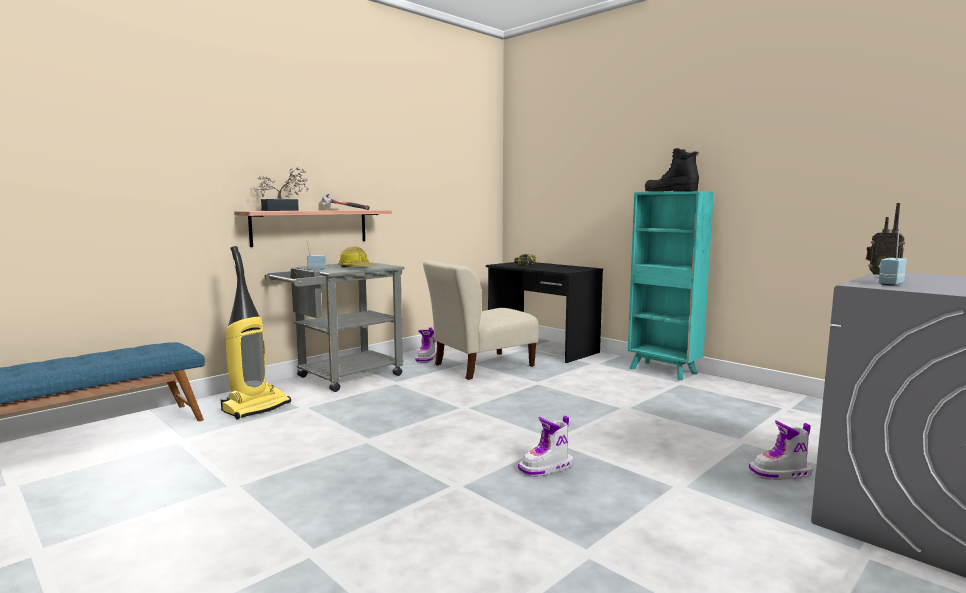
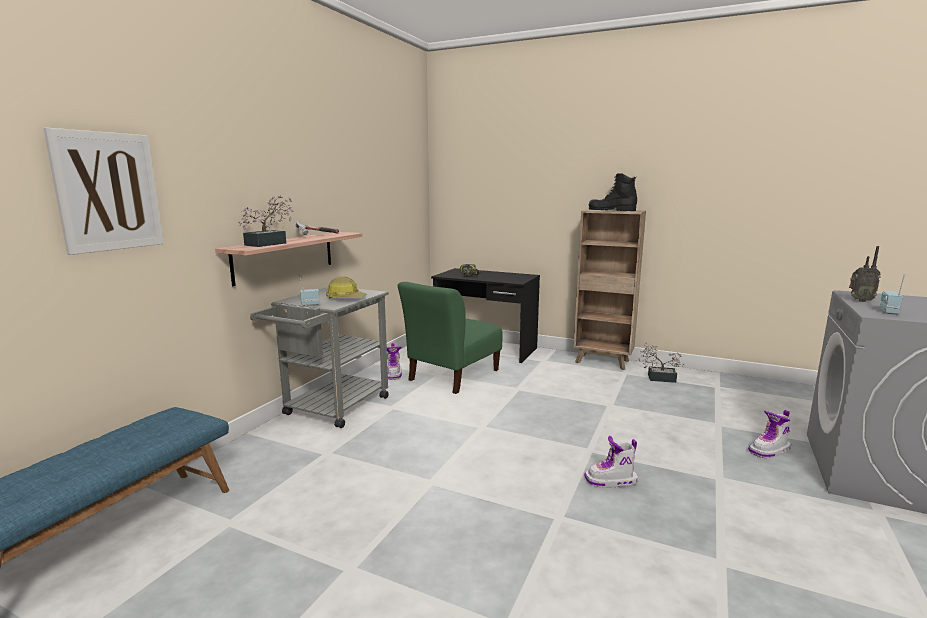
camera: 20 degrees left, 5 degrees up
(135, 154) = (108, 191): none -> picture
(256, 407) = (275, 462): vacuum cleaner -> none
(480, 366) = (452, 377): beige chair -> green chair
(546, 468) = (611, 481): boot -> boot turned 45 degrees clockwise
(664, 371) = (603, 362): turquoise bookcase -> brown bookcase
(715, 392) = (658, 378): none -> potted plant

